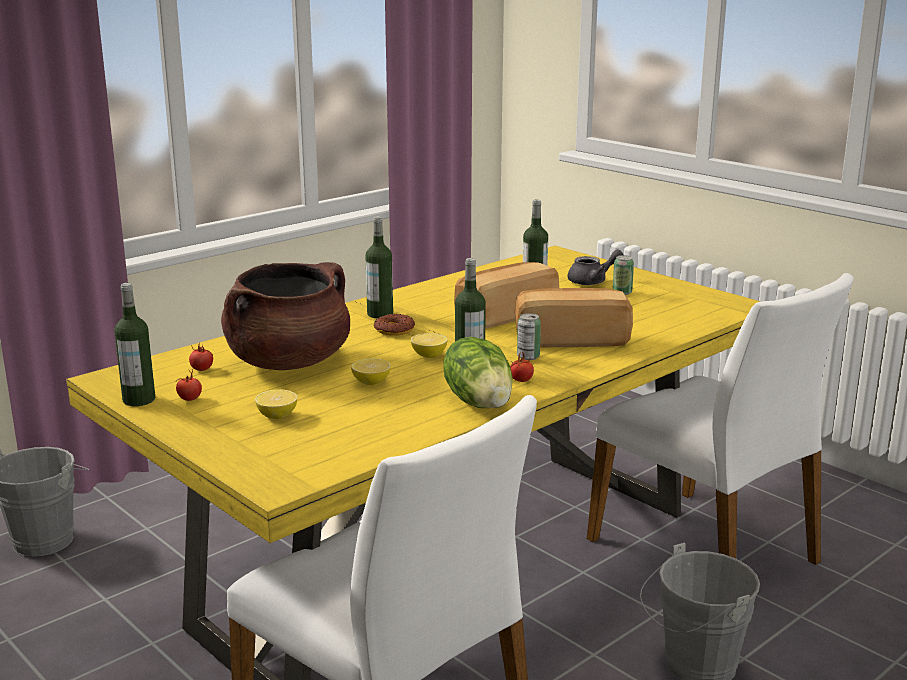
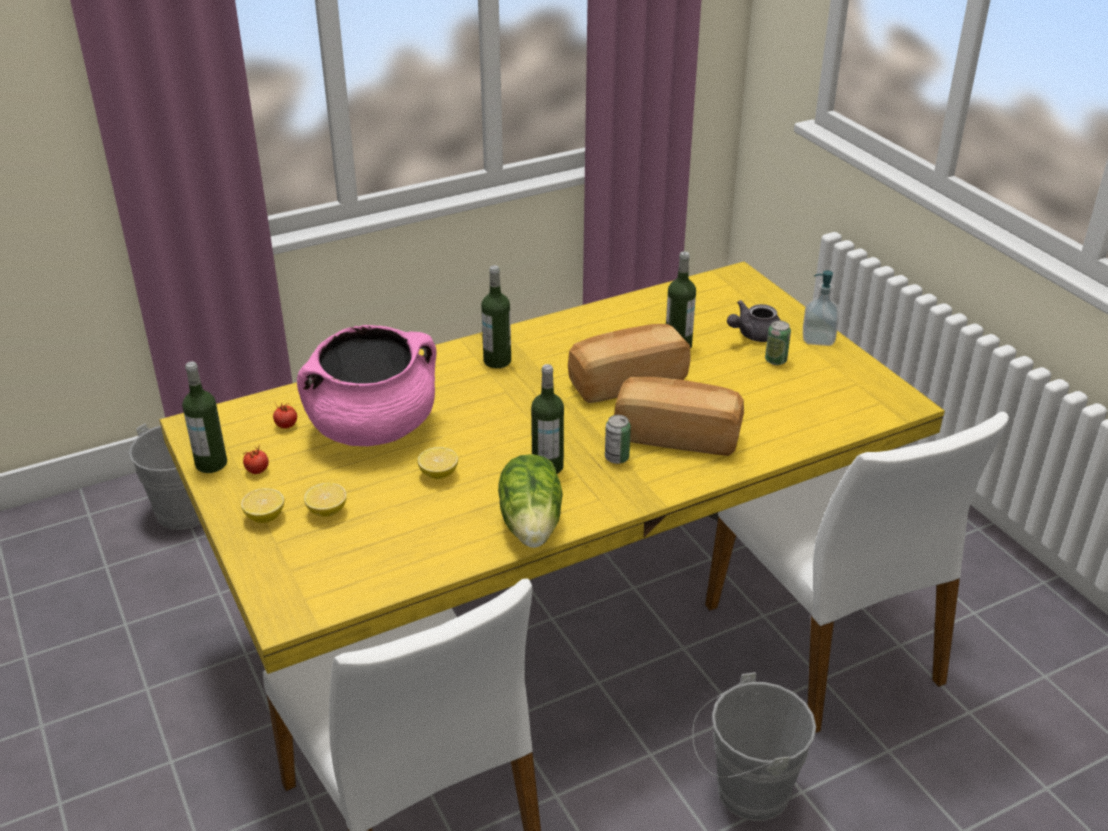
camera: 15 degrees right, 15 degrees up
(289, 362) = (373, 427): brown cooking pot -> pink cooking pot
(394, 330) = (499, 390): donut -> none
(429, 355) = (515, 439): lemon -> lemon (265, 516)
(521, 380) = (590, 496): tomato -> none
(593, 281) = (753, 335): grey teapot -> grey teapot turned 150 degrees clockwise
(647, 279) = (818, 339): none -> soap dispenser

